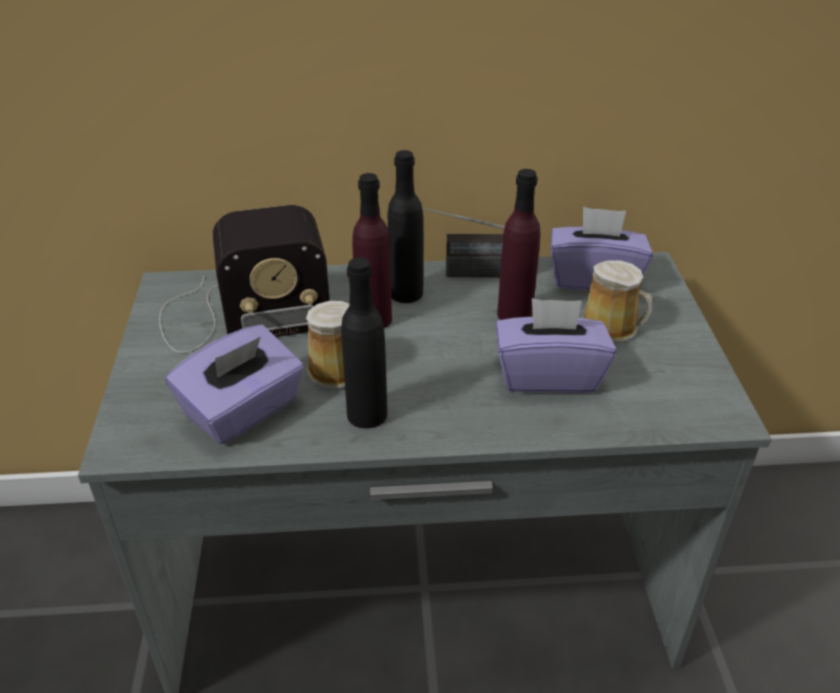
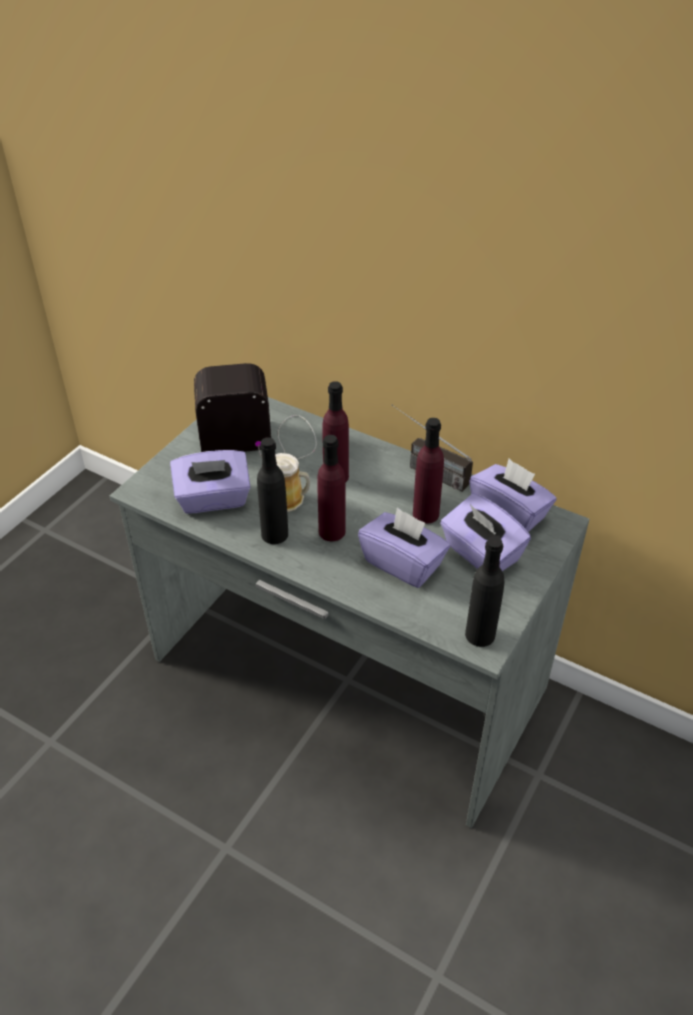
camera: 35 degrees right, 5 degrees up
(239, 316) = (261, 438): radio -> radio turned 150 degrees clockwise
(406, 293) = (373, 467): black bottle -> black bottle (480, 634)
(433, 379) = (332, 531): none -> purple bottle
(613, 327) = (480, 553): mug -> purple tissue box

